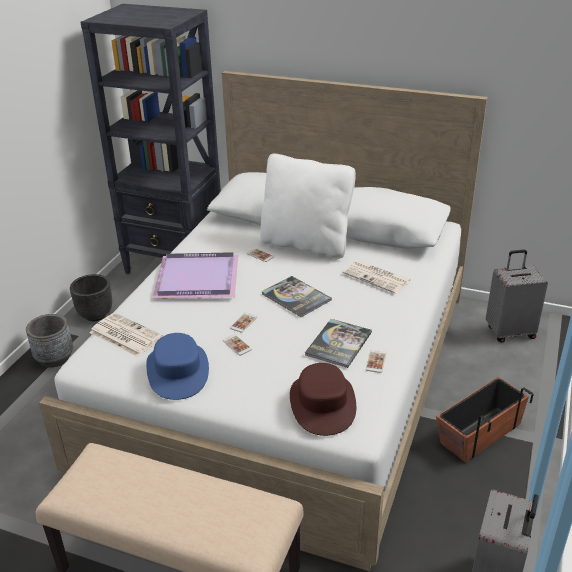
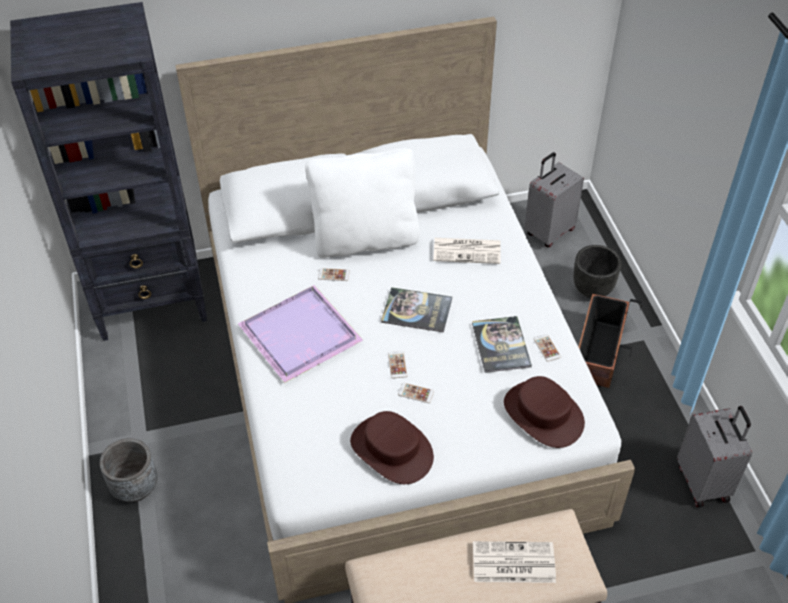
camera: 35 degrees left, 15 degrees up
(96, 315) = (125, 411): black planter -> black planter (592, 289)
(124, 335) = (299, 438): newspaper -> newspaper (512, 563)
(178, 371) = (392, 449): blue hat -> brown hat

